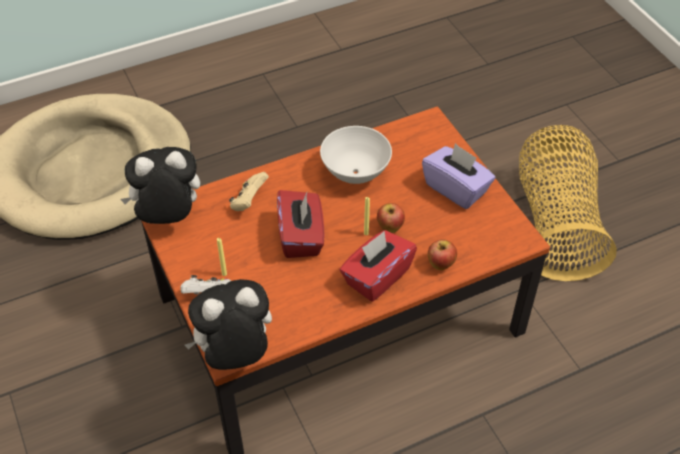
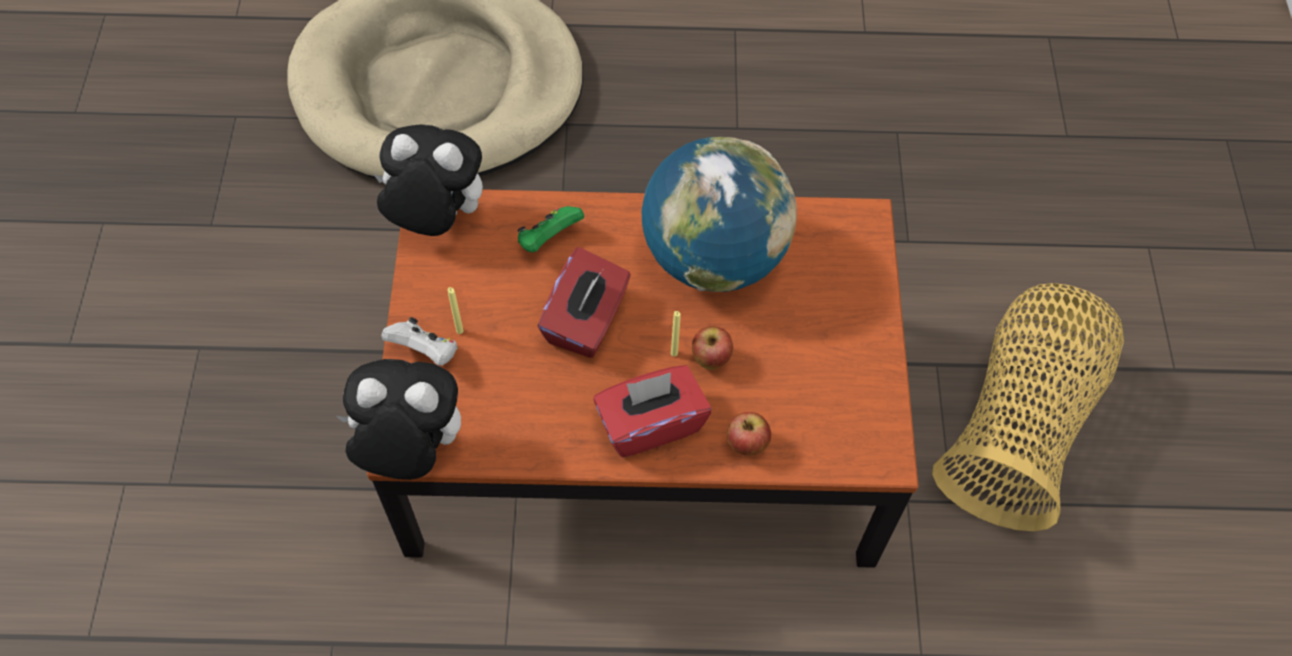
camera: 25 degrees right, 10 degrees up
(249, 201) = (549, 239): beige game controller -> green game controller
(356, 173) = (713, 257): white bowl -> globe
(456, 188) = (838, 339): purple tissue box -> none

